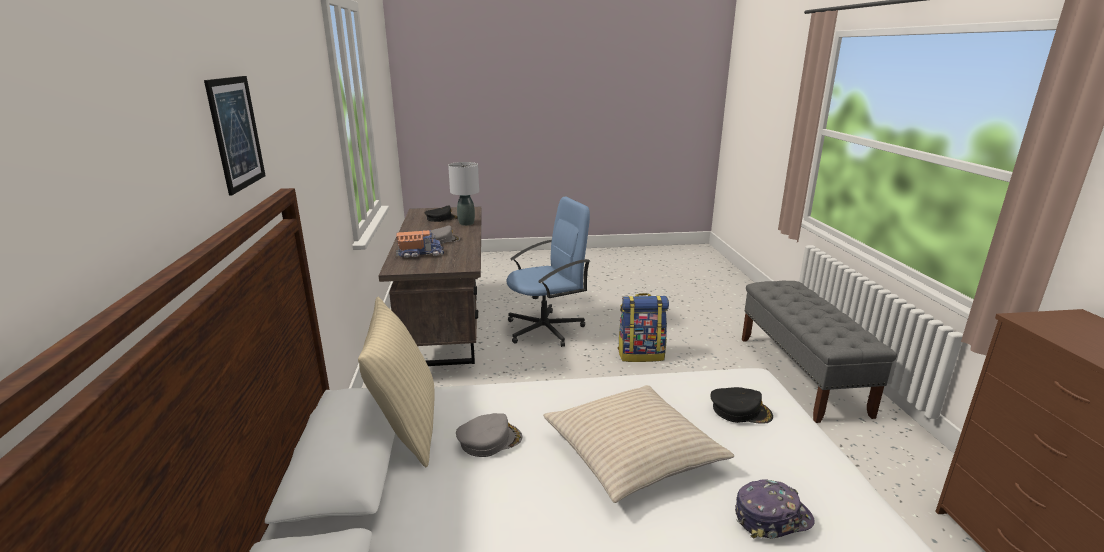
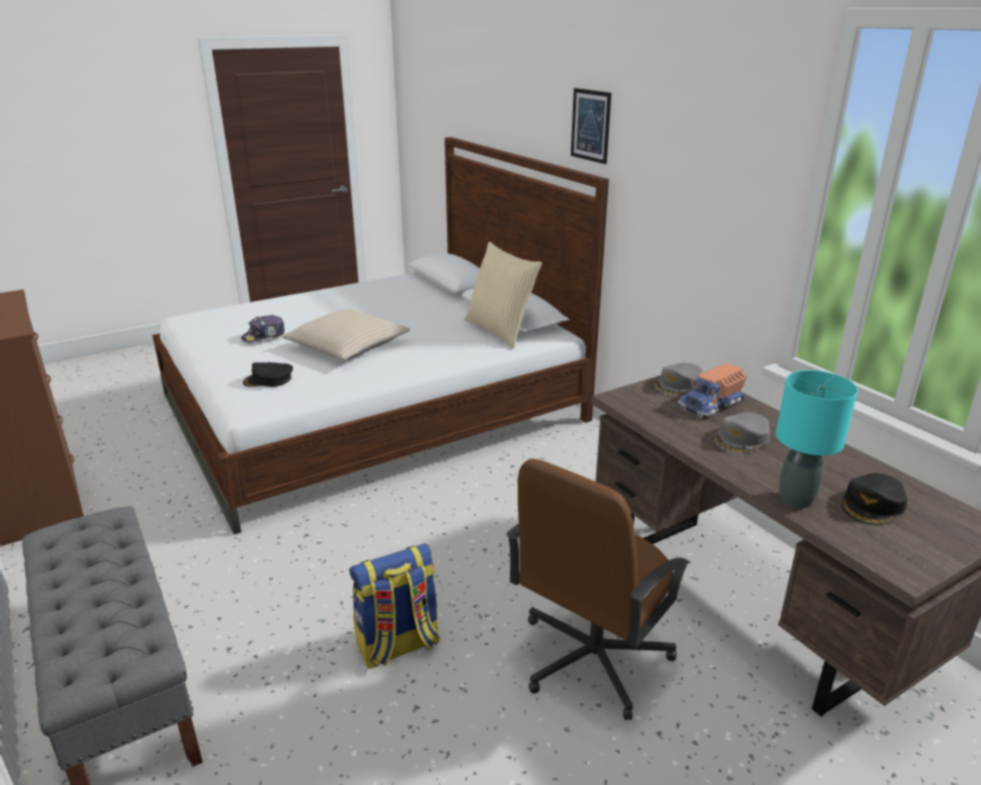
camera: 155 degrees right, 5 degrees up
(466, 223) = (796, 500): grey table lamp -> turquoise table lamp
(489, 440) = (442, 335): grey cap -> grey cap (679, 385)
(546, 329) = (591, 658): blue office chair -> brown office chair

